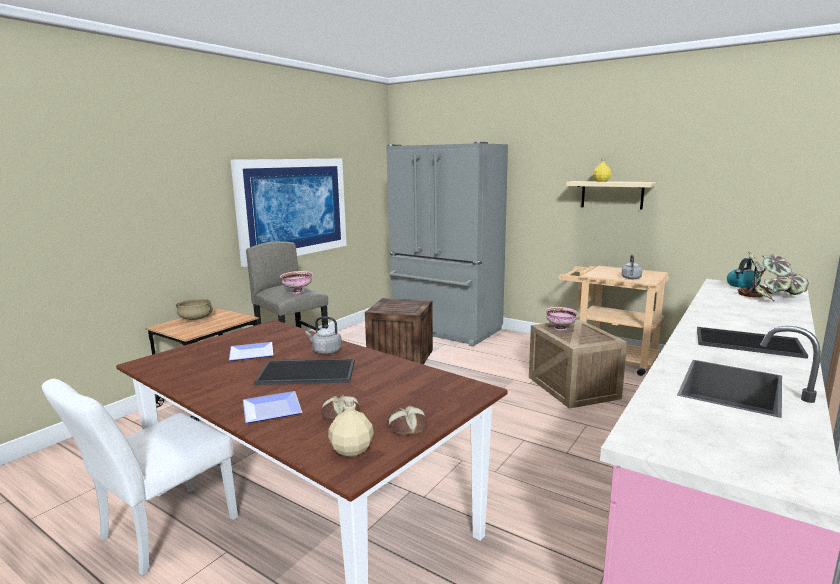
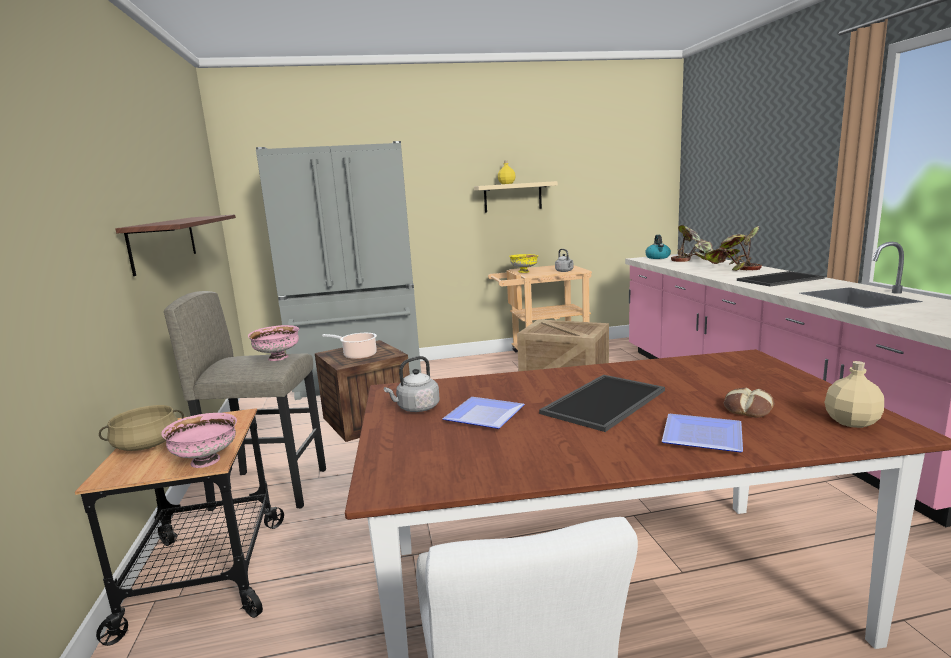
camera: 45 degrees left, 0 degrees up
(293, 208) = (164, 242): picture -> shelf
(325, 351) = (547, 383): grey kettle -> grey kettle (416, 408)
(395, 307) = (358, 355): none -> cooking pot
(406, 426) = (810, 393): bread -> none
(560, 328) = (542, 329): pink bowl -> pink bowl (207, 461)
(595, 270) = (524, 272): none -> yellow bowl
(760, 317) = (733, 268): none -> potted plant

